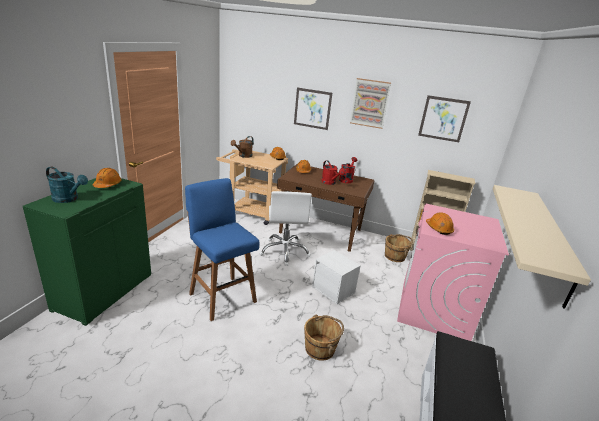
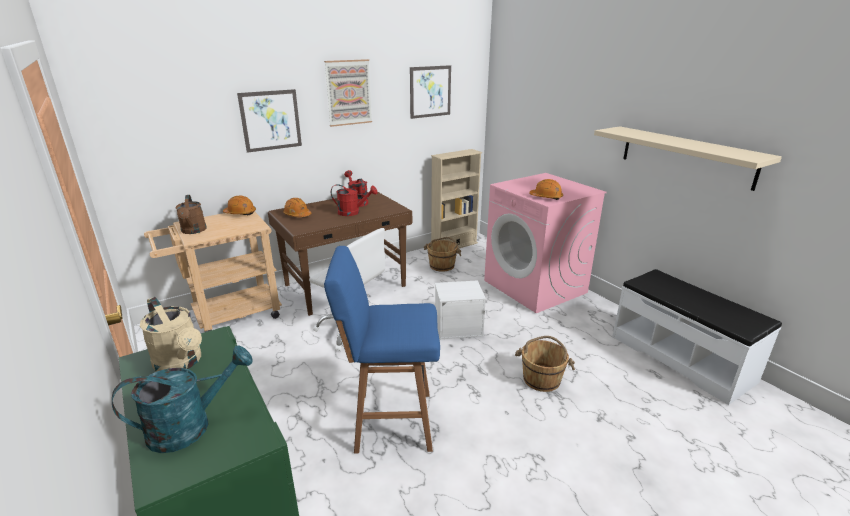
camera: 50 degrees left, 0 degrees up
(107, 184) = (181, 363): orange hard hat -> beige watering can

